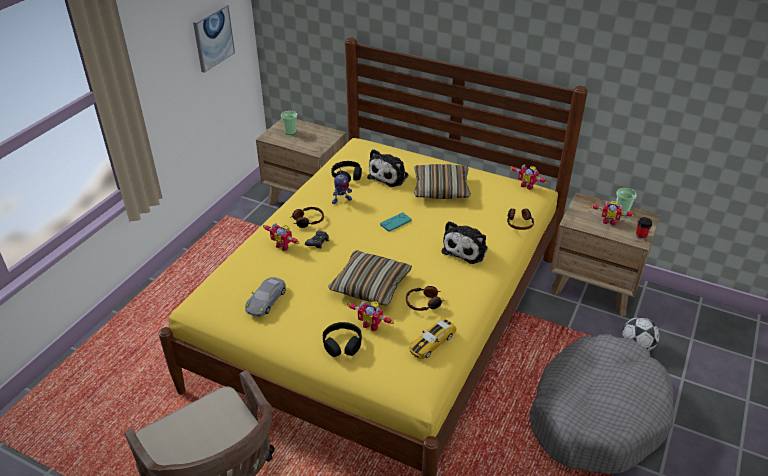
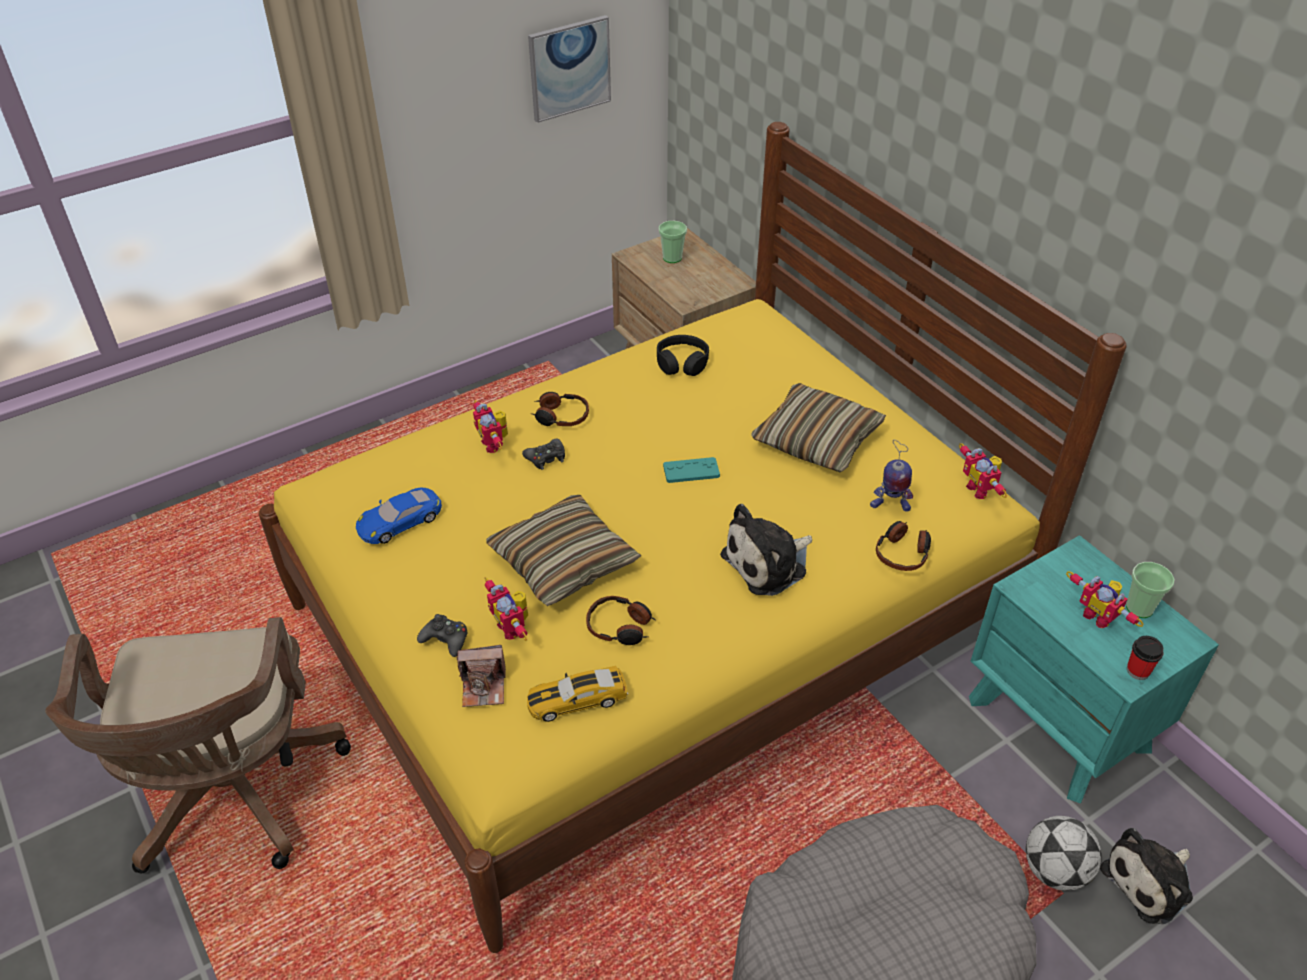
camera: 30 degrees right, 5 degrees up
(266, 300) = (400, 521): grey toy car -> blue toy car
(341, 200) = (638, 401): toy robot -> toy robot (889, 505)
(342, 344) = (445, 639): black headphones -> black game controller
(381, 357) = (484, 686): none -> camera
(390, 176) = (751, 386): plush toy -> plush toy (1150, 882)
(594, 287) = (1059, 724): brown nightstand -> turquoise nightstand

